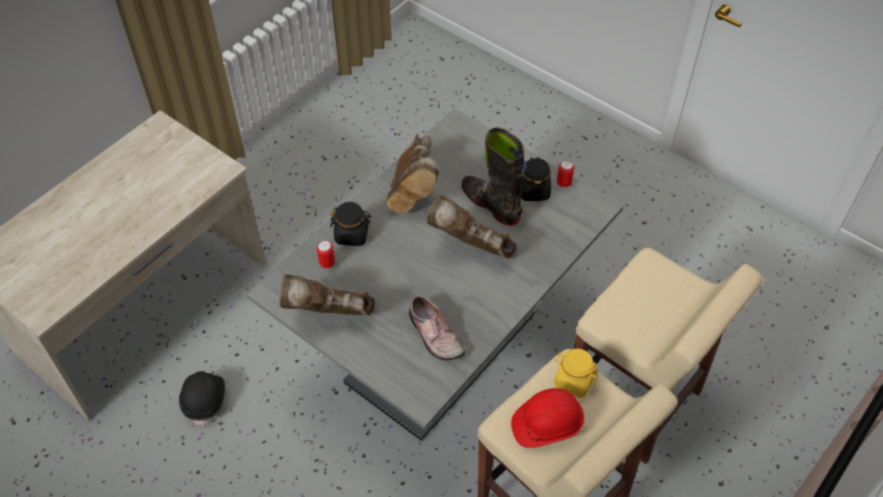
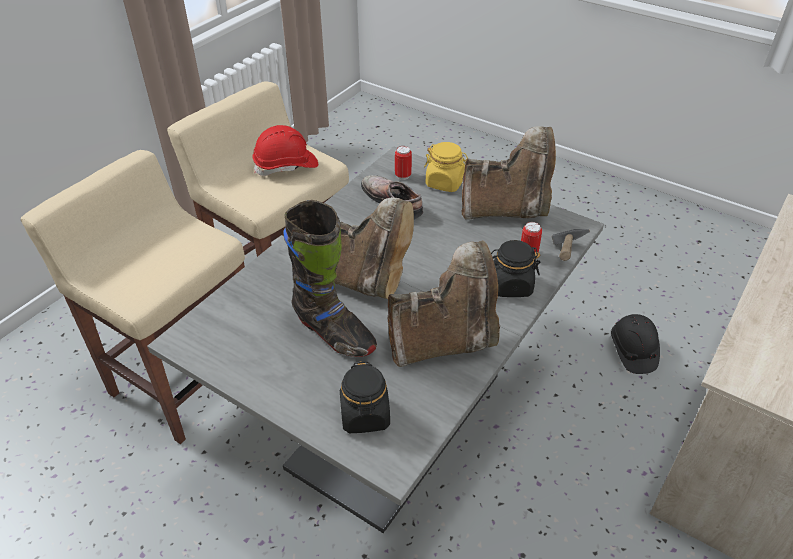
camera: 175 degrees right, 10 degrees down
(305, 245) = (563, 270): none -> hammer
(412, 193) = (445, 342): brown boot -> brown boot turned 75 degrees clockwise
(533, 190) = (272, 356): black jar -> black jar (365, 415)
(563, 183) = (226, 370): can -> can (403, 176)
(573, 381) = (256, 194): yellow jar -> yellow jar (445, 183)

